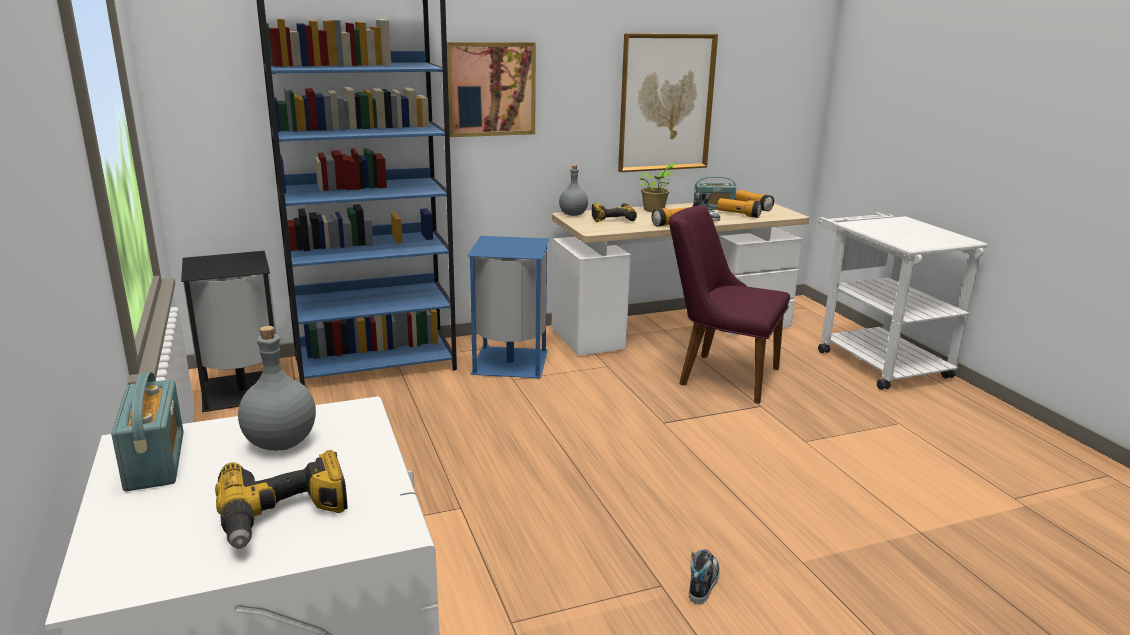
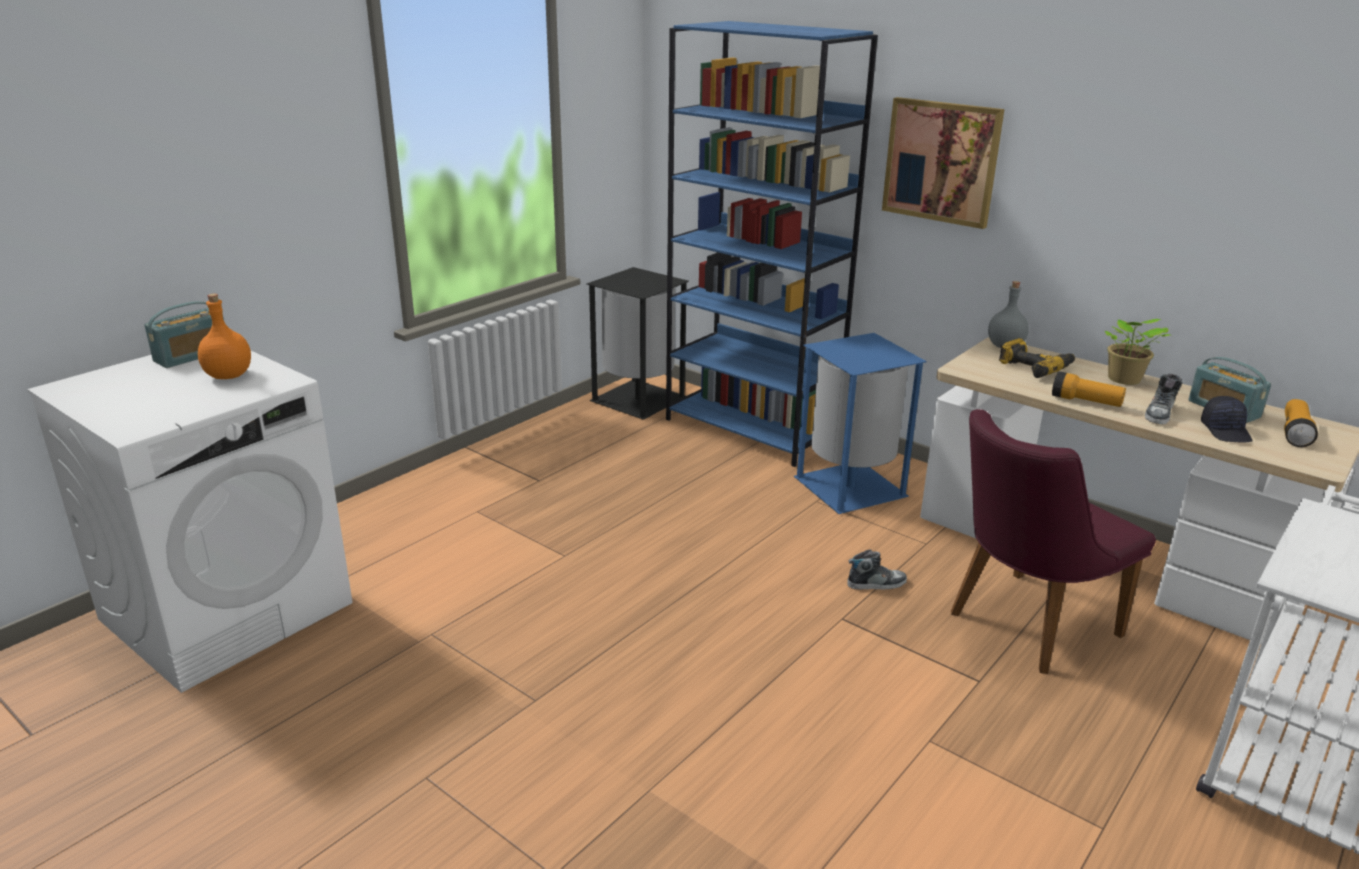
camera: 60 degrees right, 5 degrees up
(280, 442) = (229, 375): grey bottle -> orange bottle
(284, 516) = (138, 402): power drill -> none
(666, 103) = (1201, 227): picture -> none
(703, 582) = (558, 725): shoe -> shoe (876, 583)
(719, 374) = (1022, 627): purple chair -> purple chair turned 120 degrees counterclockwise
(738, 215) = (1226, 431): flashlight -> black cap

